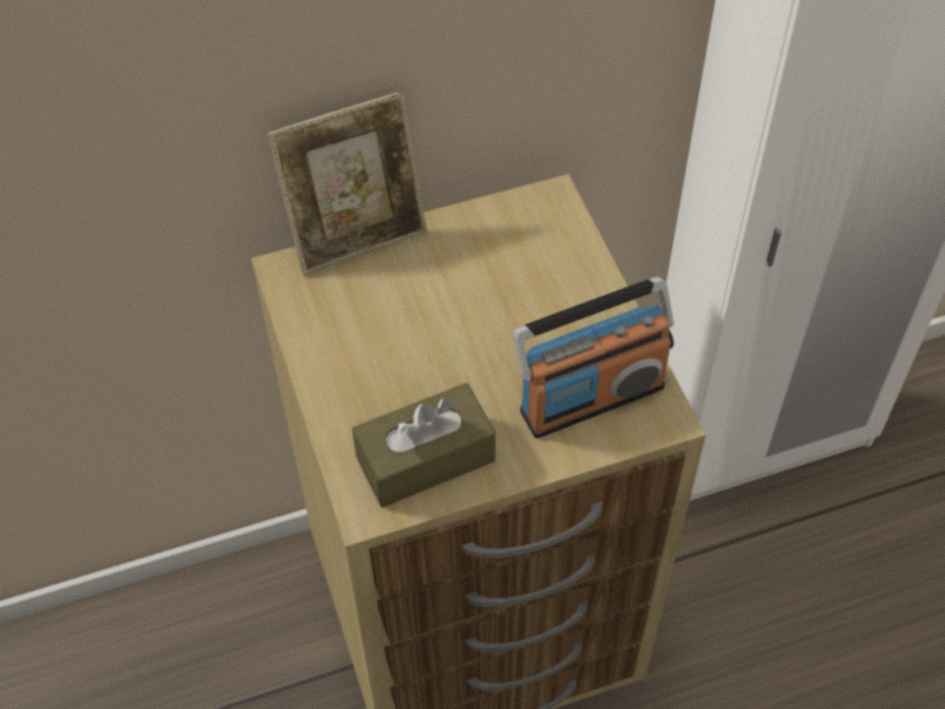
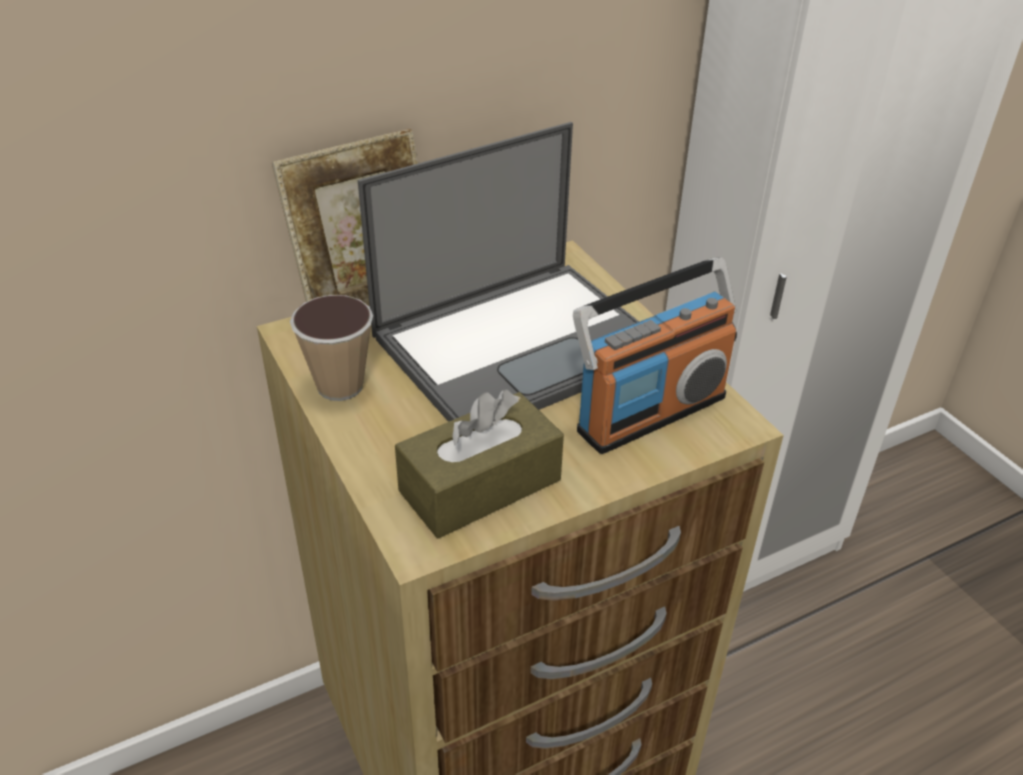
camera: 10 degrees left, 15 degrees down
(319, 338) = (340, 386): none -> cup
(490, 304) = (520, 343): none -> laptop

